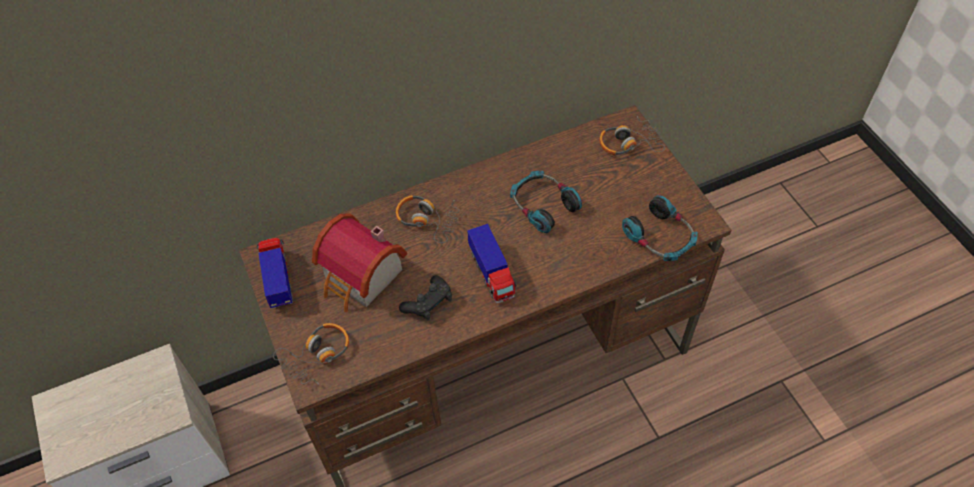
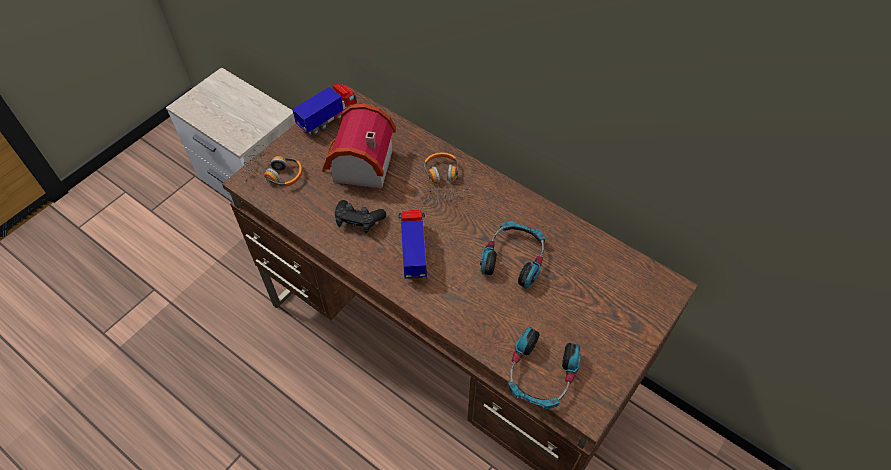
camera: 60 degrees right, 0 degrees up
(492, 274) = (414, 252): toy truck -> toy truck turned 135 degrees clockwise
(629, 143) = (641, 300): headphones -> none

